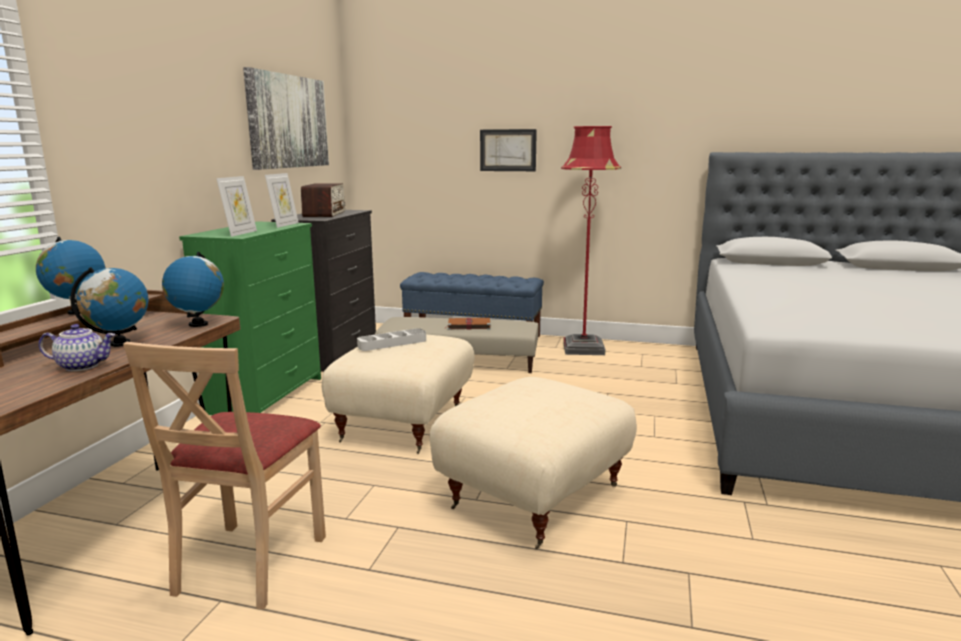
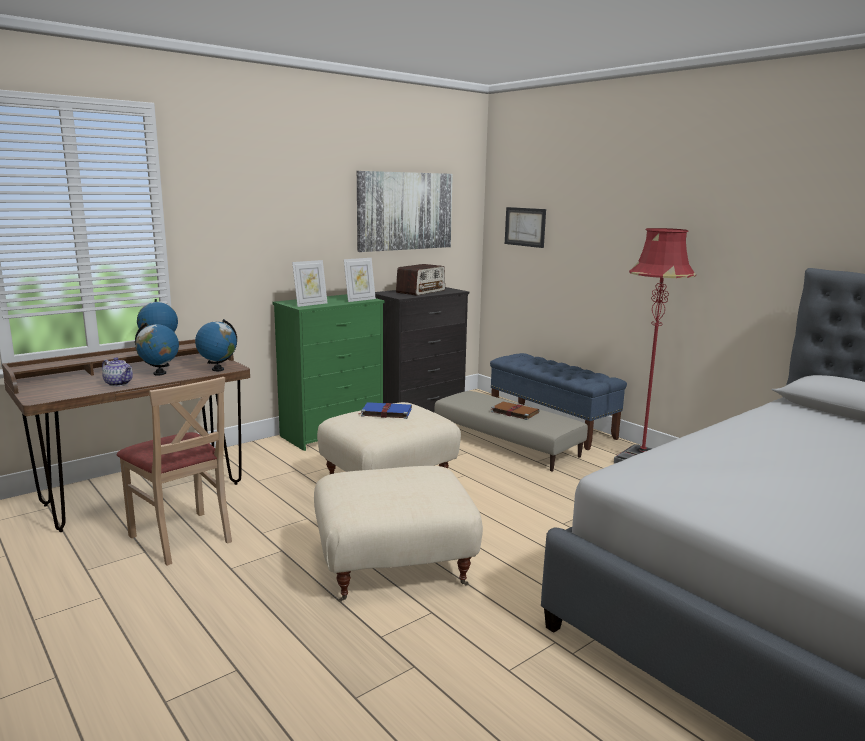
camera: 35 degrees right, 0 degrees up
(249, 563) = (182, 537): beige chair -> beige chair turned 90 degrees counterclockwise
(392, 343) = (385, 412): grey tray -> blue book
(508, 150) = (607, 245): picture -> picture (525, 227)

